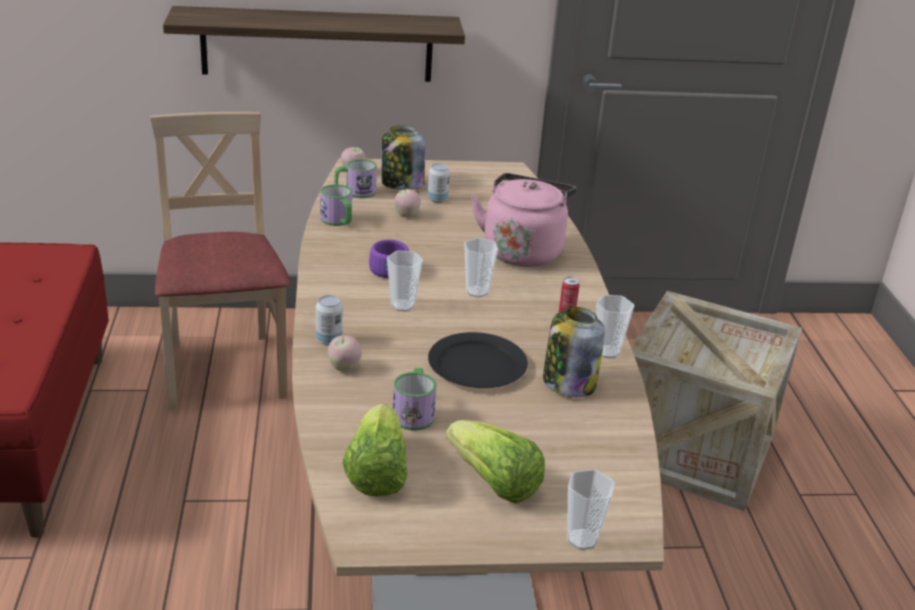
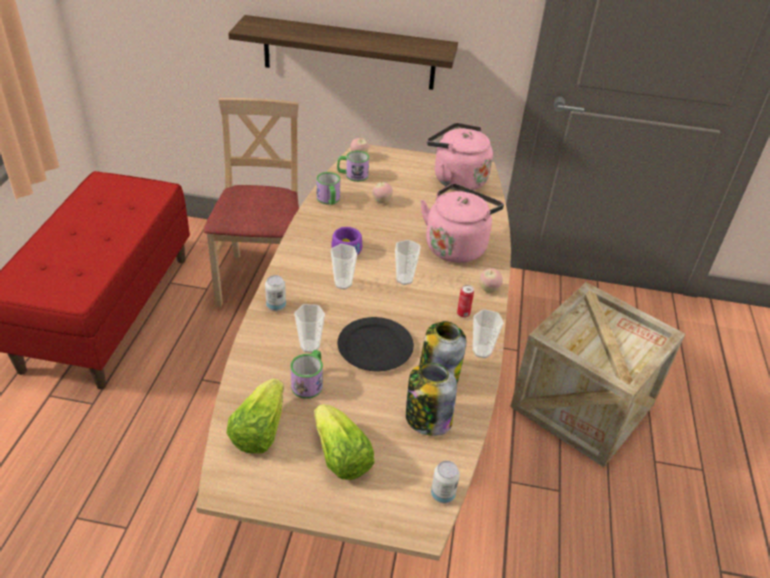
camera: 15 degrees right, 10 degrees up
(344, 368) = (276, 333): apple -> apple (489, 289)
(401, 184) = (390, 172): jar -> jar (427, 419)
(437, 199) = (411, 189): can -> can (442, 494)
(487, 183) = (456, 179): none -> pink kettle
(582, 539) = (384, 522): cup -> cup (310, 346)

